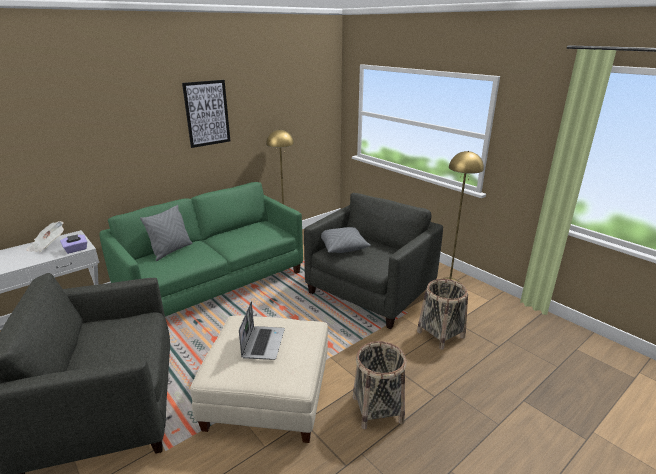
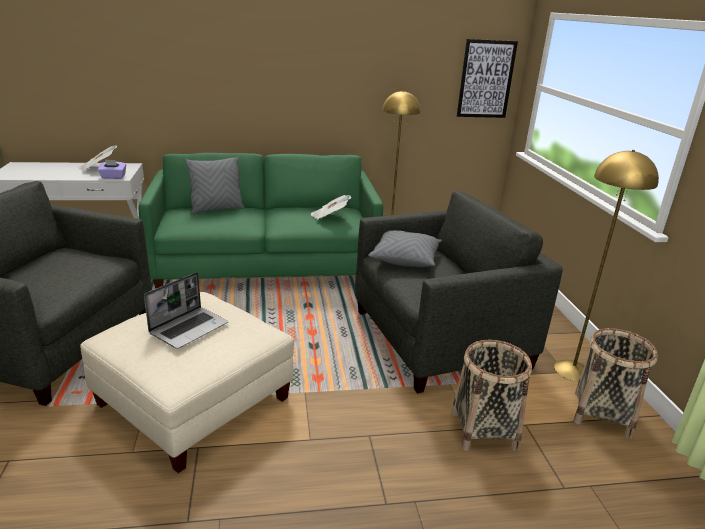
camera: 30 degrees right, 0 degrees up
(207, 113) = (309, 54): picture -> picture (486, 79)
(260, 232) = (329, 217): none -> newspaper
(377, 409) = (294, 479): basket -> basket (601, 414)

